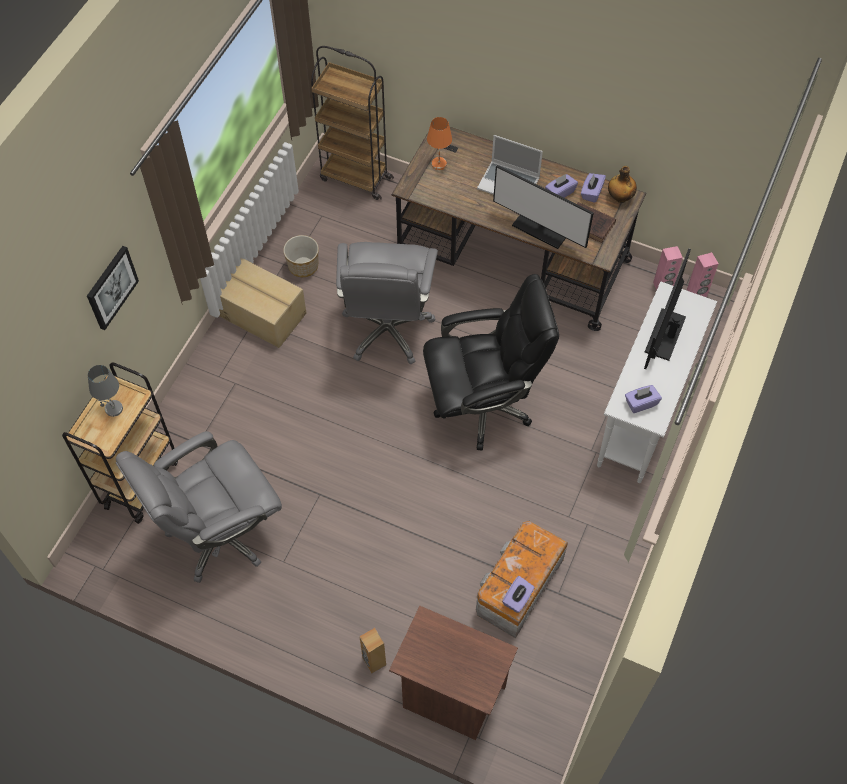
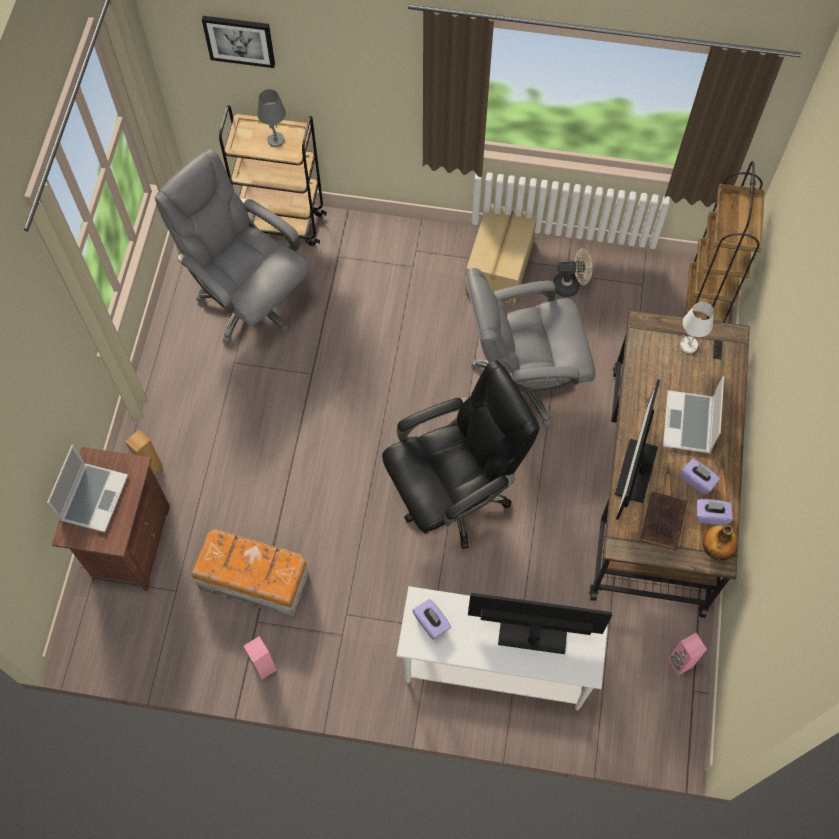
camera: 75 degrees right, 5 degrees up
(111, 287) = (357, 72): picture -> picture (239, 40)
(303, 266) = (571, 285): planter -> beige fan
(439, 164) = (688, 345): orange table lamp -> white table lamp
(448, 666) = (93, 497): none -> laptop
(481, 407) = (453, 498): black office chair -> black office chair turned 90 degrees counterclockwise
(517, 599) = (214, 567): purple tissue box -> none
(696, 293) = (684, 705): pink speaker -> pink speaker (264, 667)

